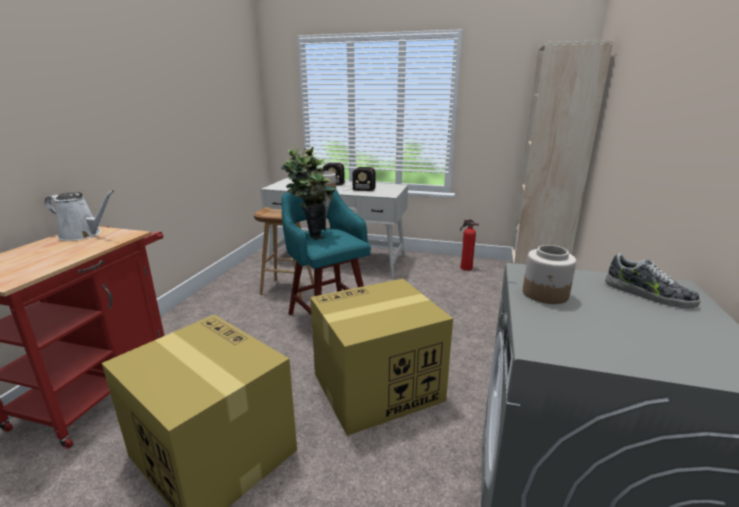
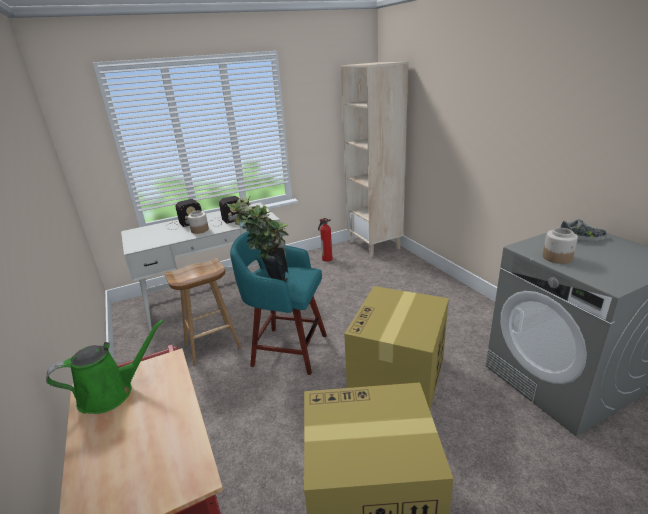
camera: 40 degrees left, 5 degrees up
(83, 235) = (111, 393): white watering can -> green watering can

